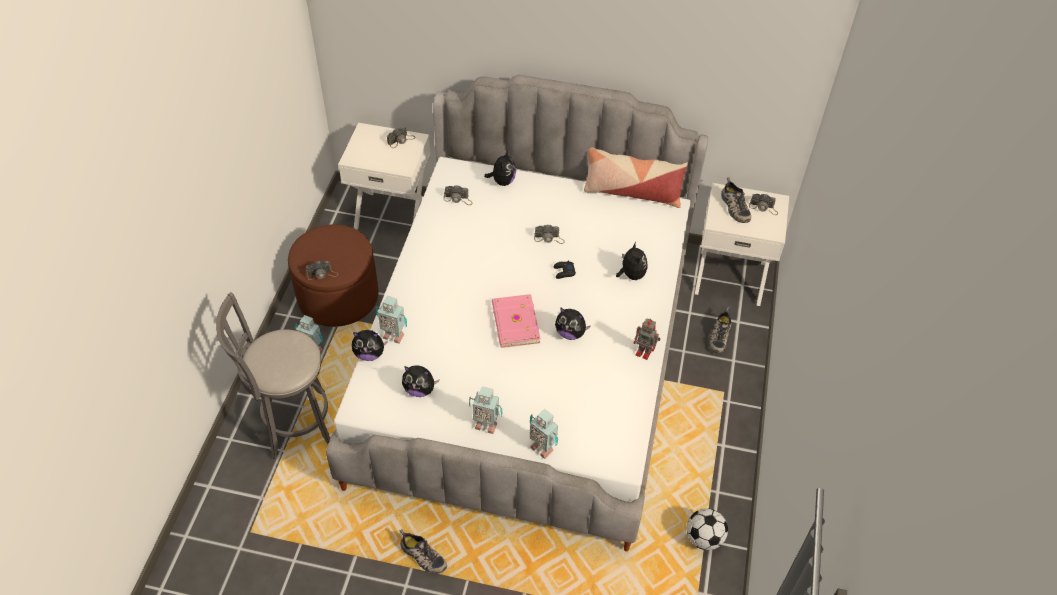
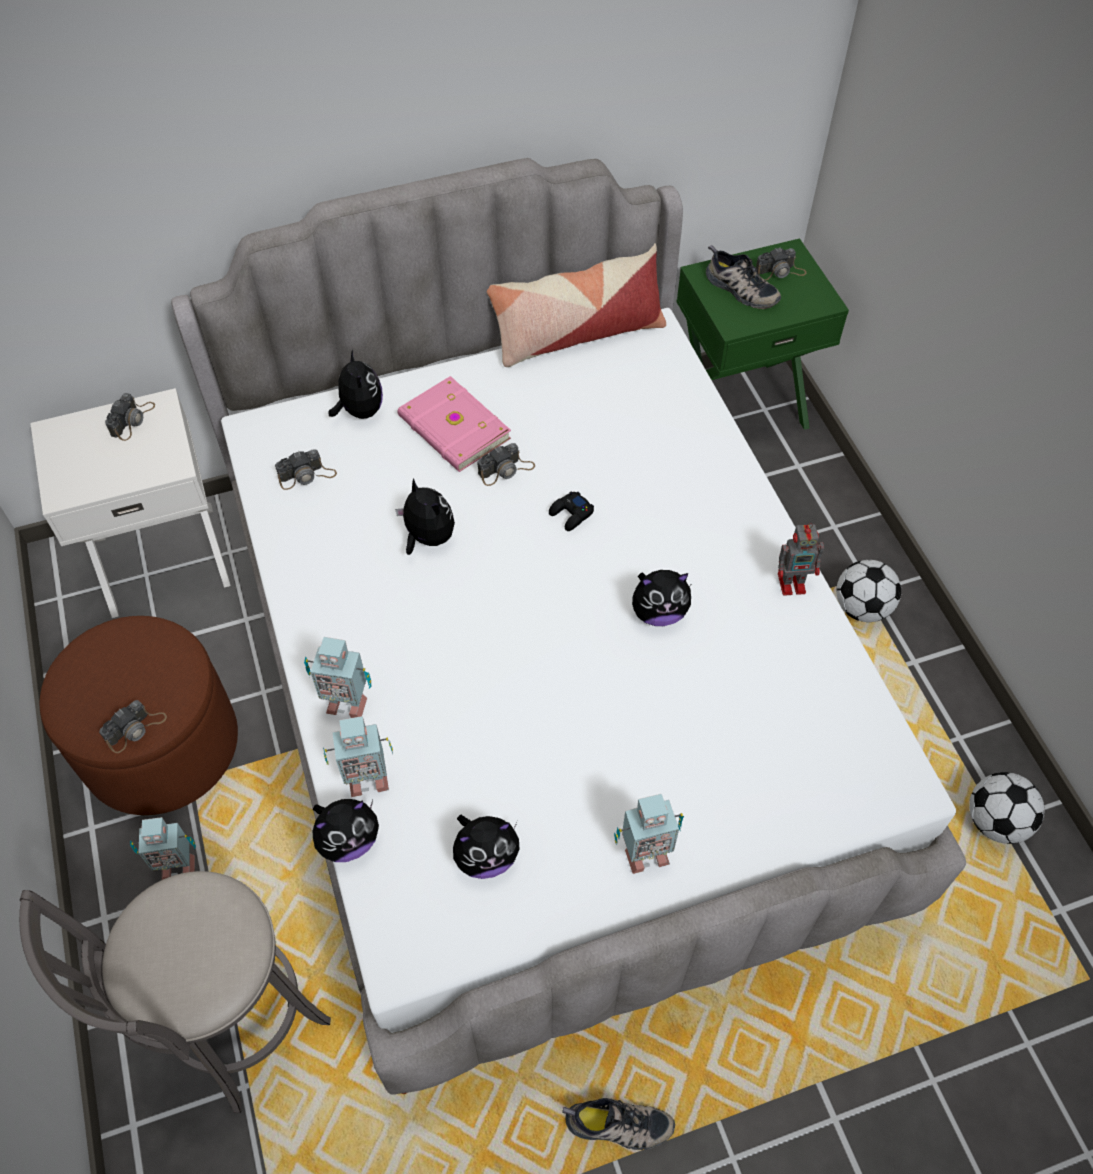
camera: 30 degrees left, 5 degrees up
(514, 323) = (558, 644): pink book -> pink book (453, 429)
(542, 447) = (764, 839): toy robot -> toy robot (346, 702)
(631, 275) = (676, 467): plush toy -> plush toy (427, 538)
(715, 406) = (861, 607): none -> football
(719, 335) = (788, 499): shoe -> none
(730, 276) = (739, 404): white nightstand -> green nightstand

